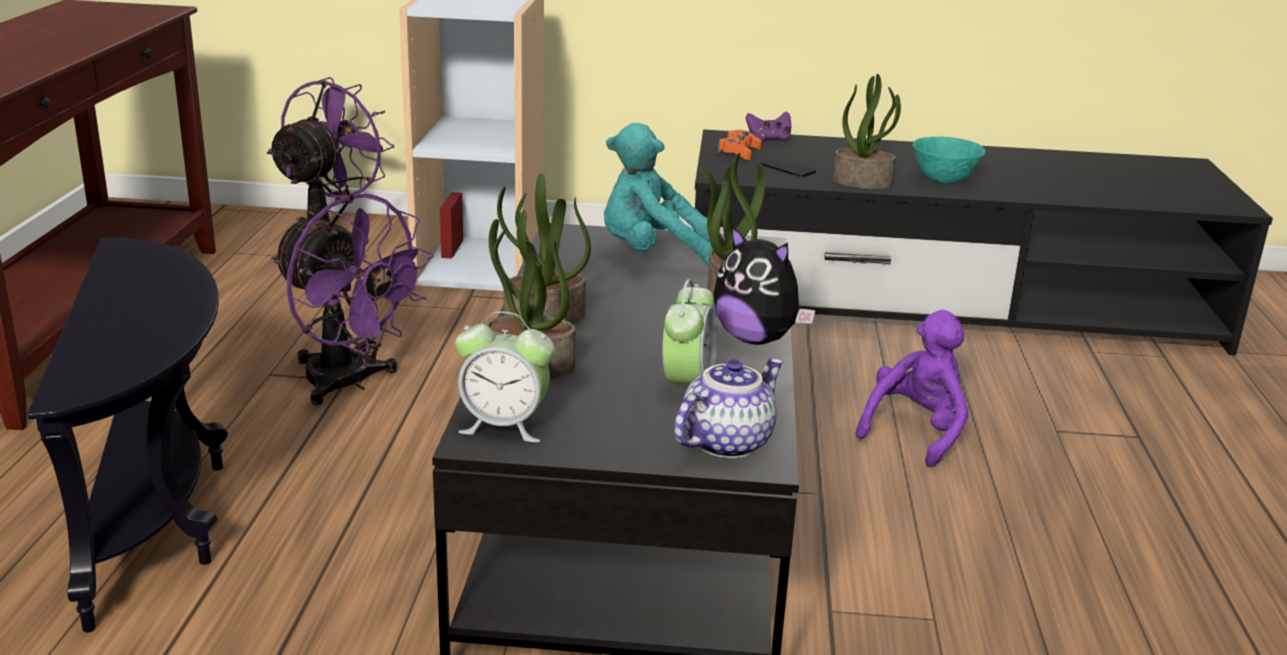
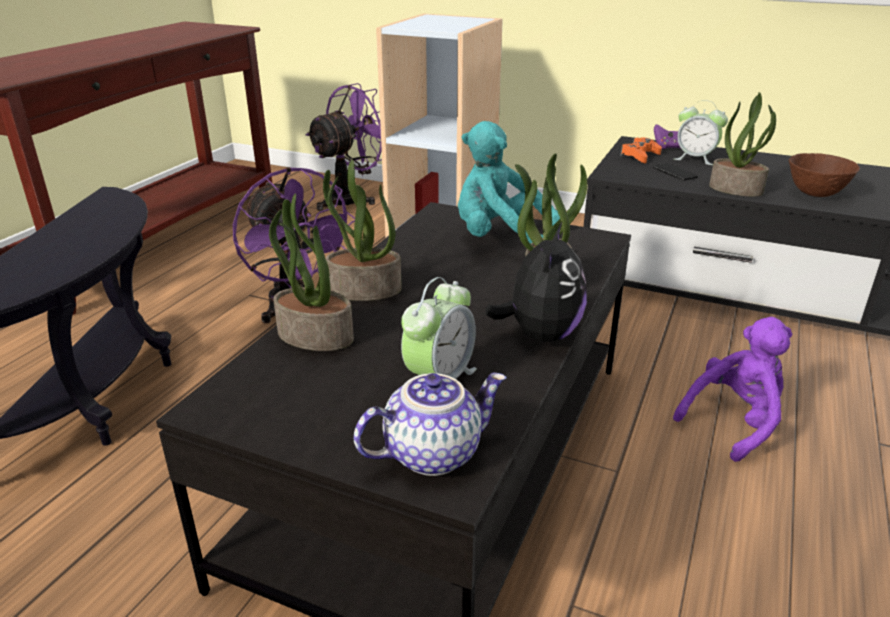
camera: 20 degrees right, 5 degrees up
(504, 426) = (243, 396): alarm clock -> alarm clock (695, 159)
(756, 339) = (540, 334): plush toy -> plush toy turned 135 degrees counterclockwise
(944, 181) = (816, 194): turquoise bowl -> brown bowl

